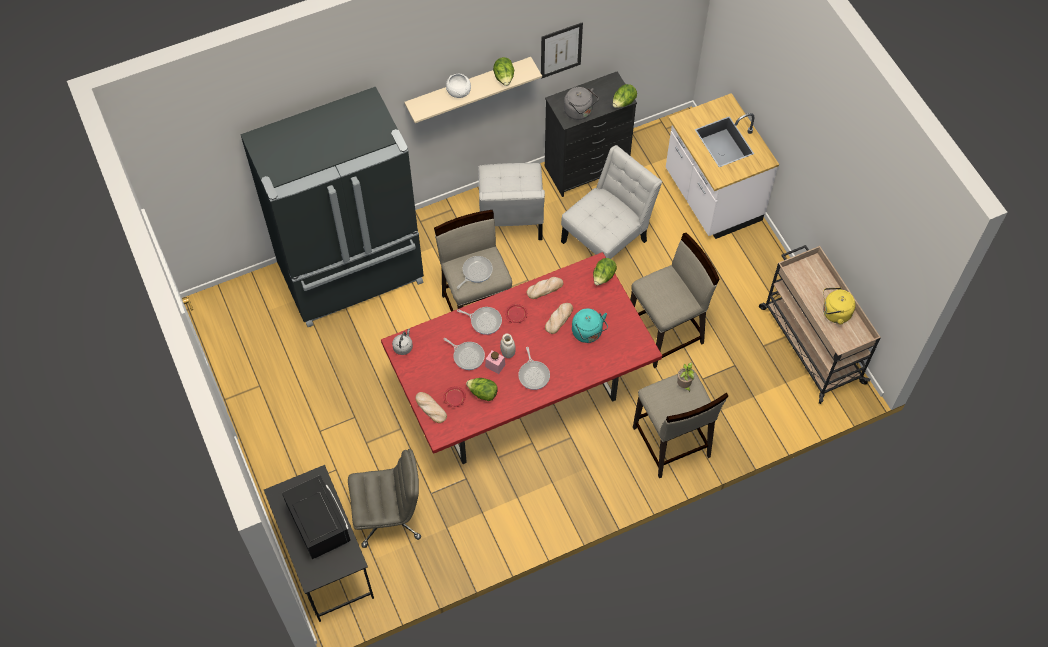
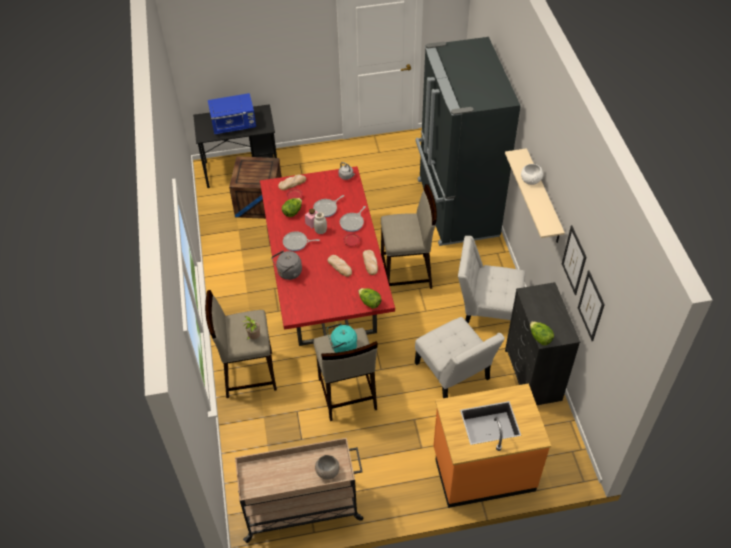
camera: 105 degrees right, 10 degrees down
(319, 524) = (234, 125): black microwave -> blue microwave
(389, 516) = (259, 202): grey office chair -> crate
(476, 272) = (401, 228): frying pan -> none
(504, 78) = (541, 211): lettuce -> none
(579, 112) = (534, 303): grey kettle -> grey kettle (288, 273)
(588, 333) = (320, 282): turquoise kettle -> turquoise kettle (342, 347)
(610, 37) = (591, 306): none -> picture
(711, 197) = (483, 469): white counter -> orange counter
(814, 276) = (328, 472): none -> grey bowl
(834, 313) = (284, 476): yellow kettle -> none

